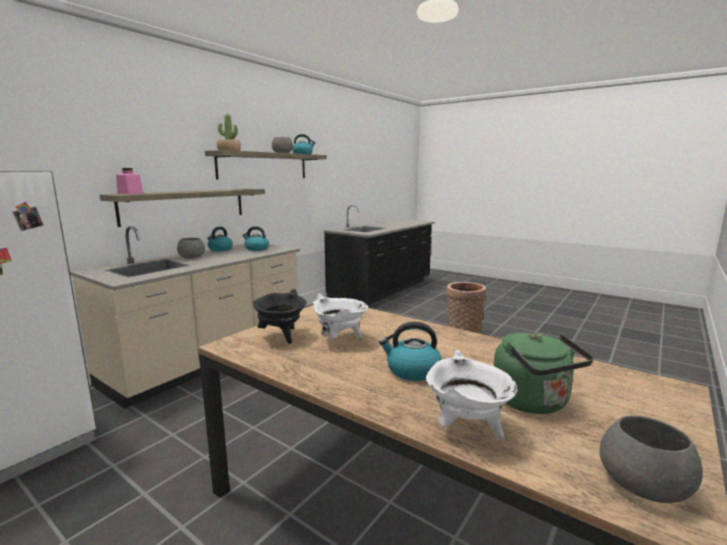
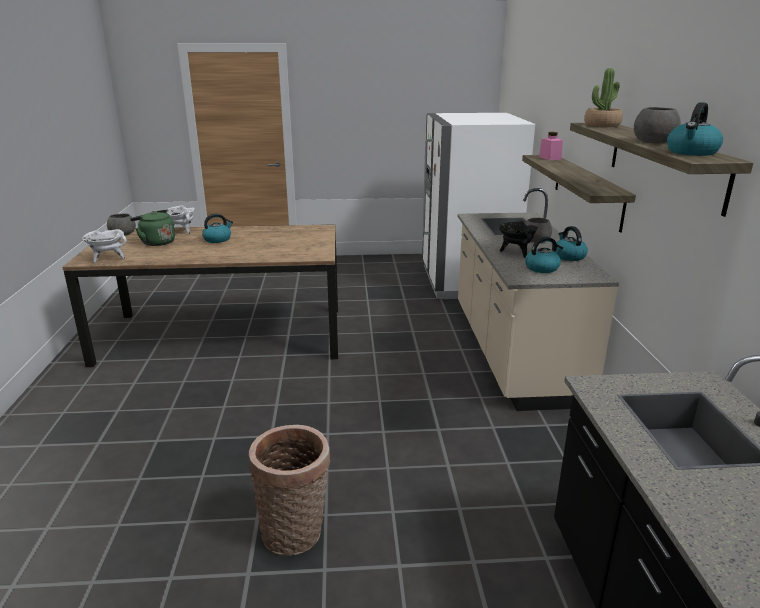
camera: 140 degrees right, 10 degrees up
(281, 336) = (307, 235): black cooking pot -> black cooking pot (516, 252)
(339, 340) = (273, 241): white cooking pot -> white cooking pot (108, 259)

